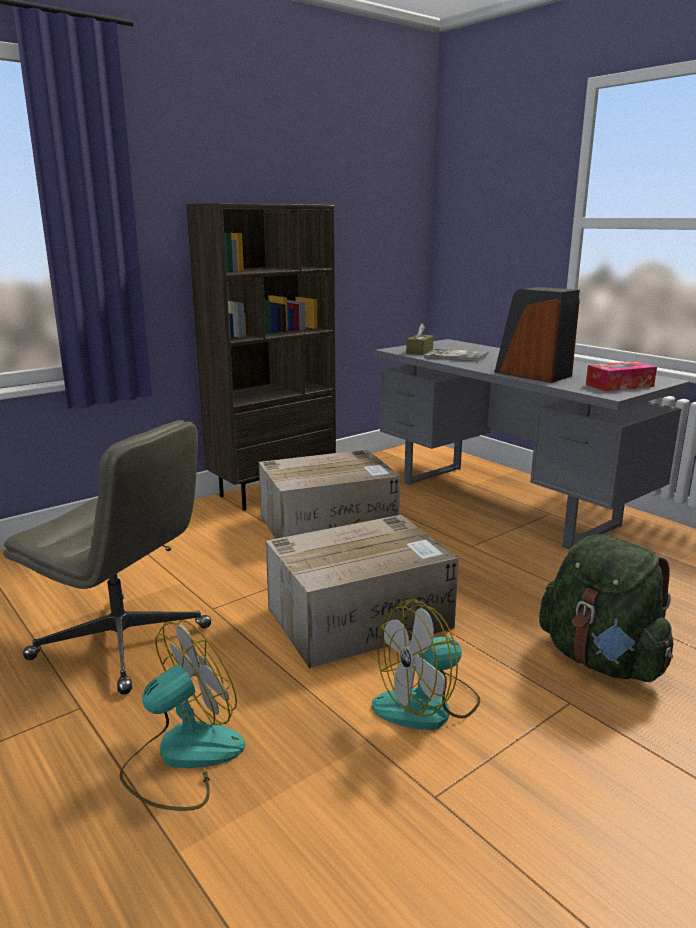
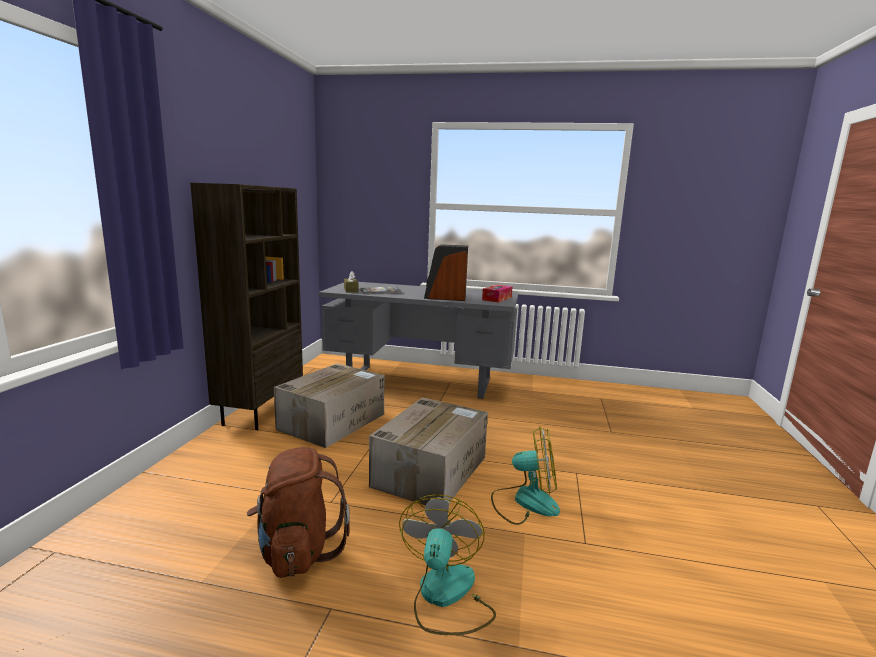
camera: 40 degrees left, 5 degrees down
(123, 643) = (297, 551): grey office chair -> brown backpack
(427, 705) = (525, 502): fan -> fan turned 105 degrees counterclockwise
(601, 660) = (562, 448): green backpack -> none

